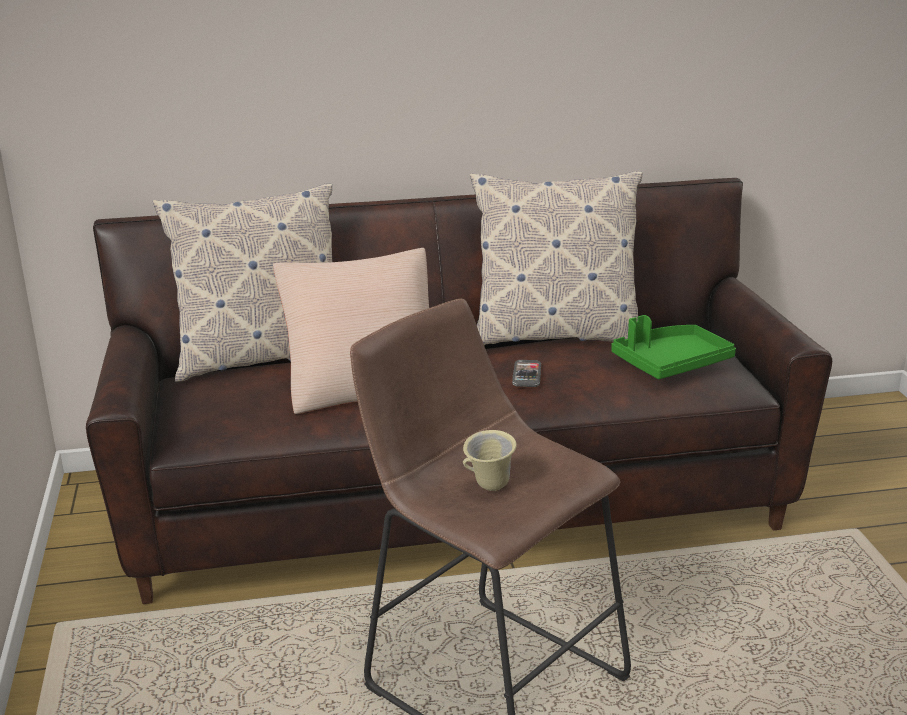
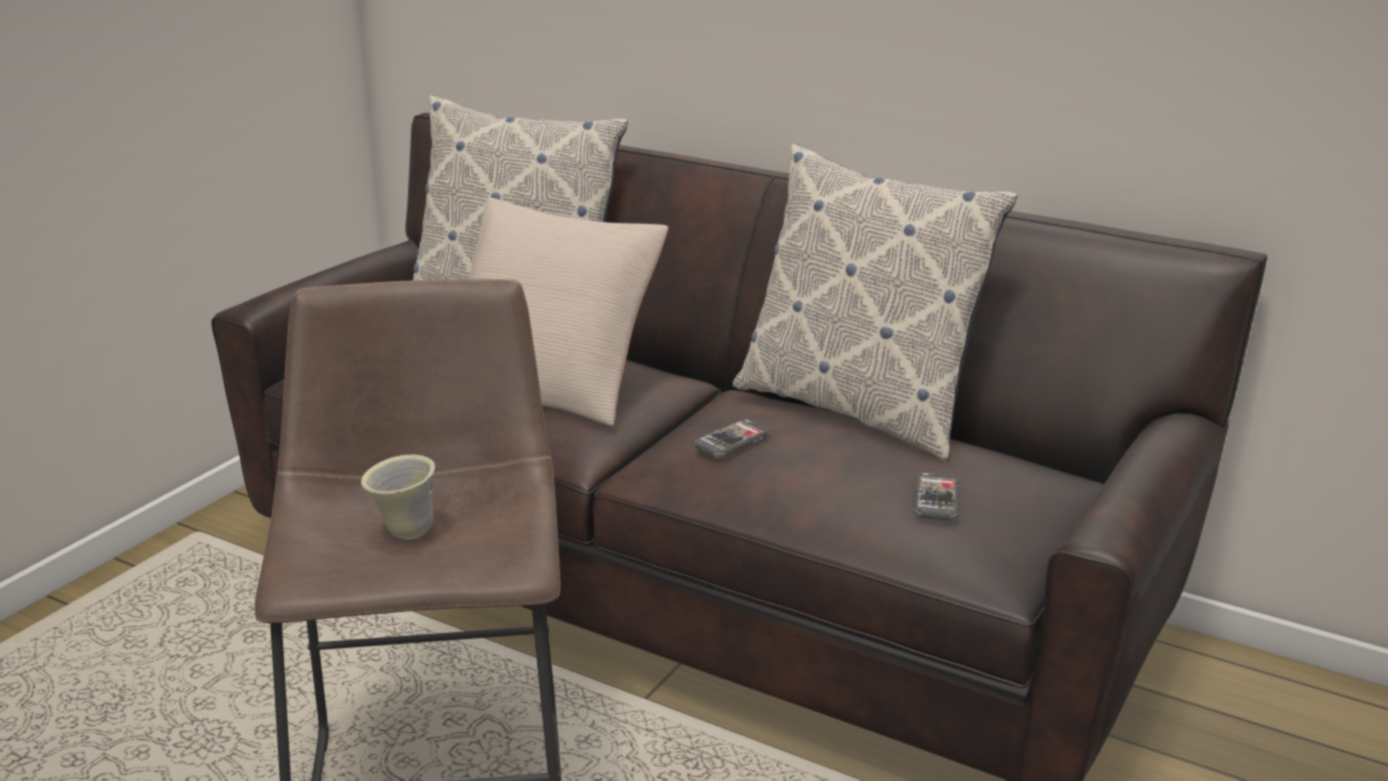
camera: 40 degrees right, 0 degrees up
(671, 363) = (936, 499): green tray -> phone

